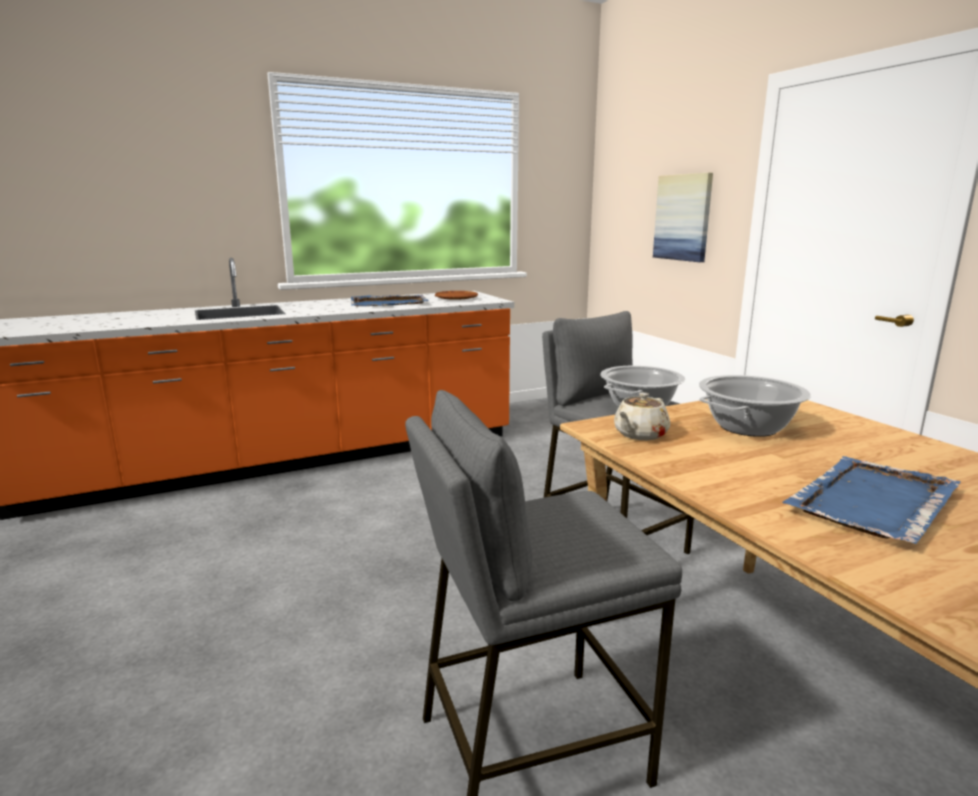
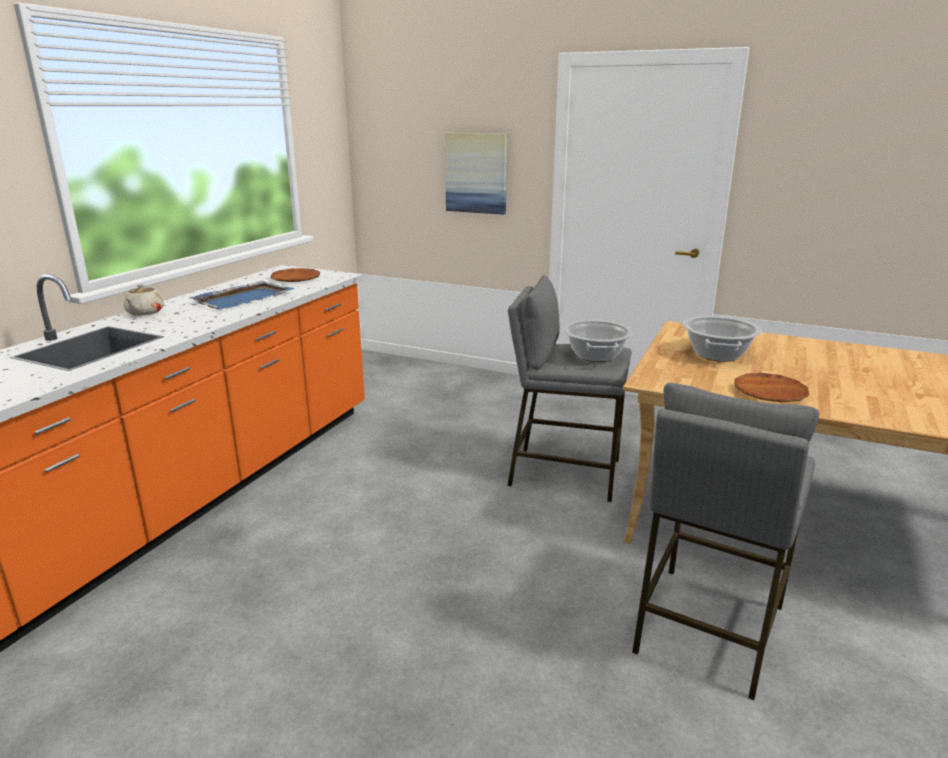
camera: 40 degrees left, 5 degrees up
(639, 434) = (683, 379): beige teapot -> beige teapot (144, 313)
(715, 473) = (769, 392): none -> brown plate
(871, 502) = (850, 385): blue tray -> none

